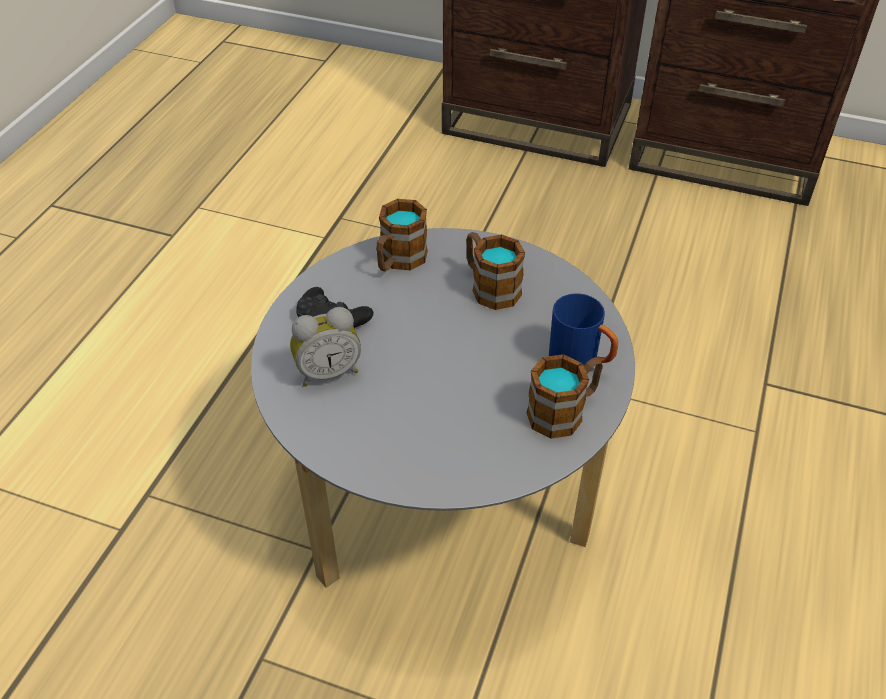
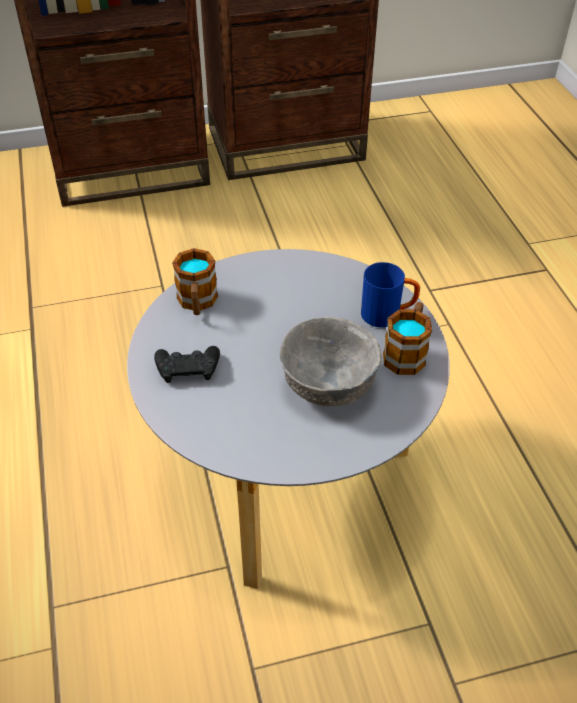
camera: 35 degrees left, 0 degrees up
(328, 372) = (222, 408): alarm clock -> none
(451, 402) = (330, 384): none -> grey bowl
(489, 287) = (280, 292): mug -> none

